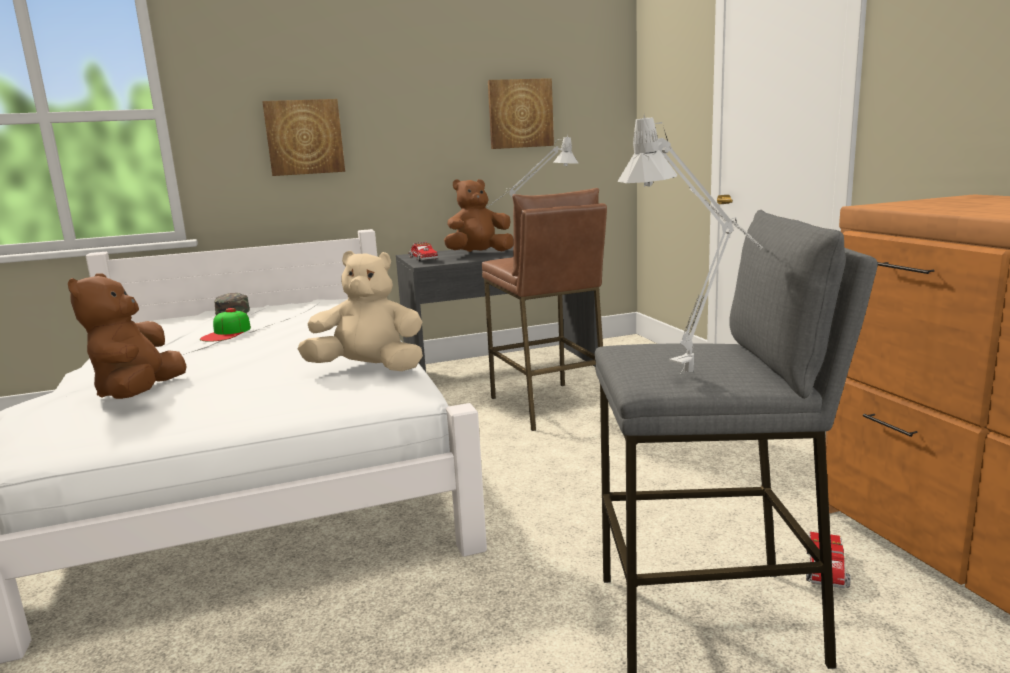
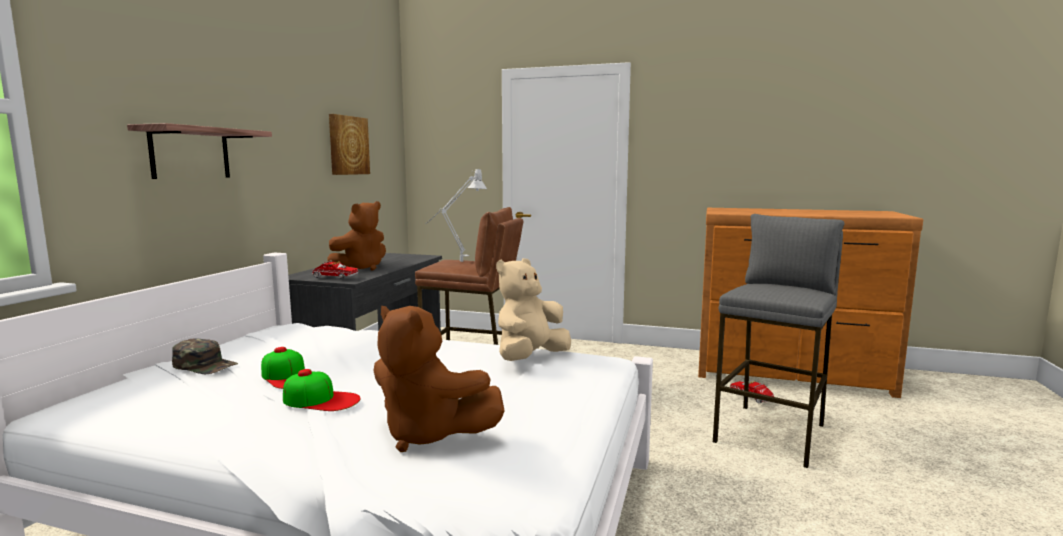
camera: 55 degrees left, 5 degrees down
(184, 352) = (321, 399): none -> cap
(304, 137) = (190, 153): picture -> shelf
(479, 253) = (361, 268): brown plush toy -> brown plush toy turned 150 degrees counterclockwise
(697, 372) = (804, 292): grey table lamp -> none

